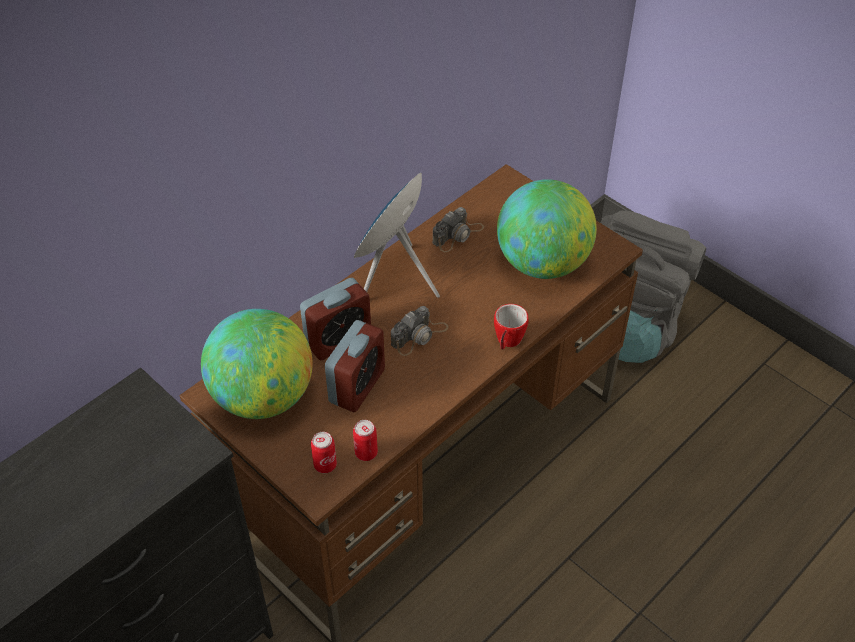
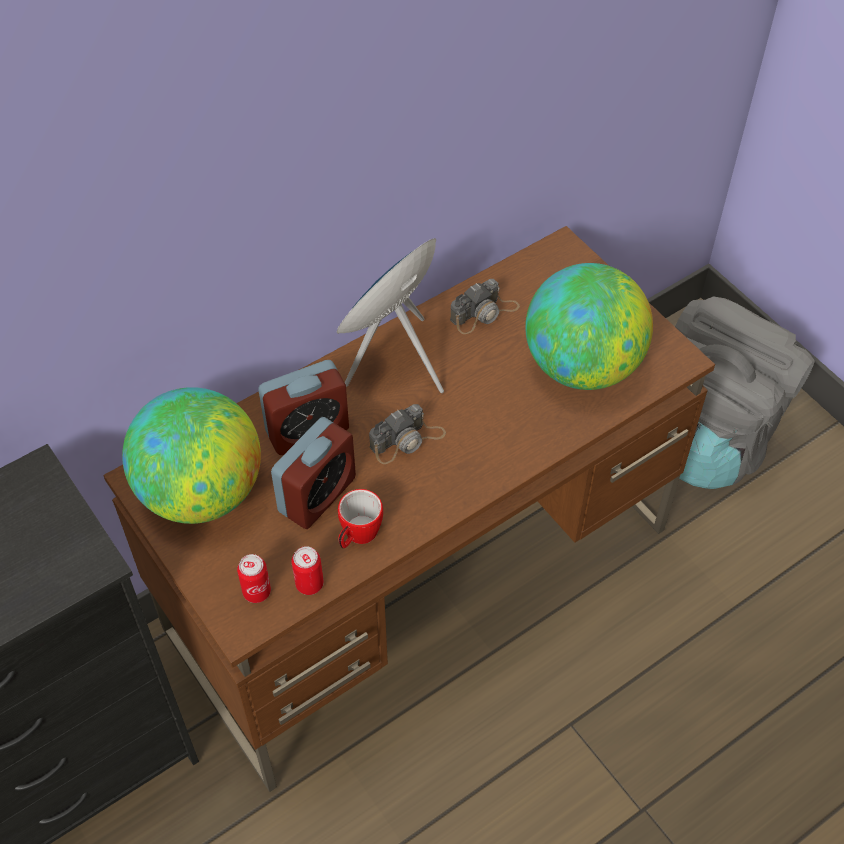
camera: 10 degrees right, 5 degrees up
(507, 342) = (515, 464): mug -> mug (357, 536)

